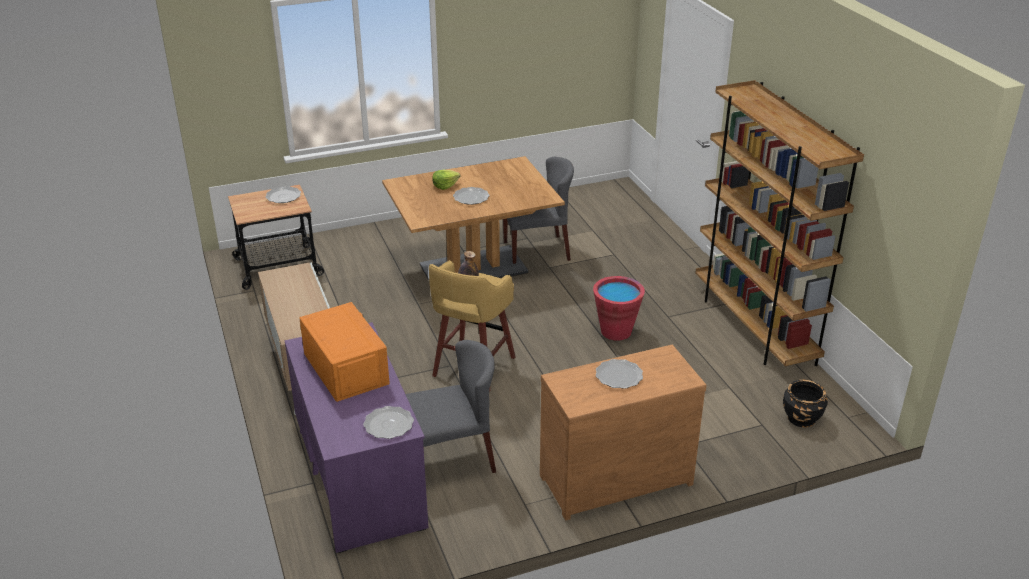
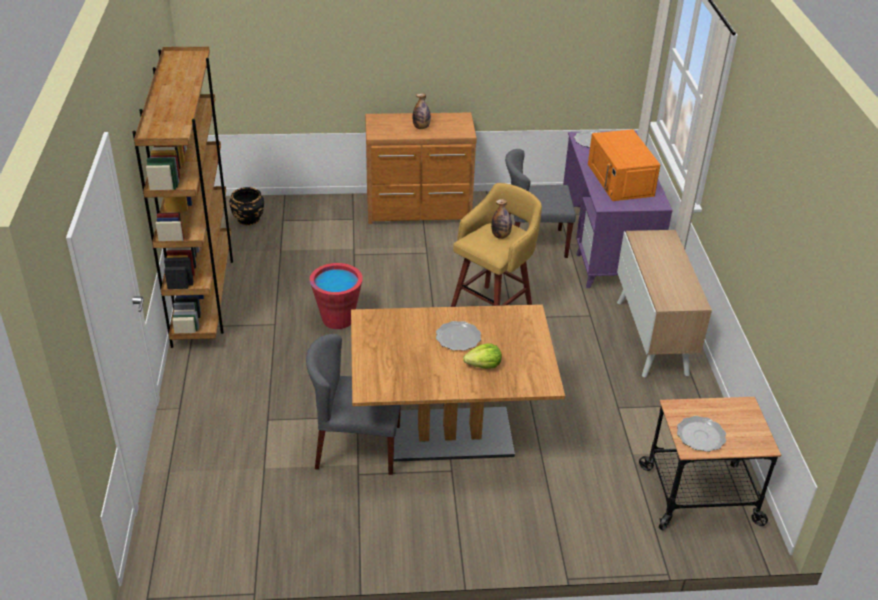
camera: 165 degrees left, 5 degrees up
(619, 376) = (421, 127): plate -> bottle

